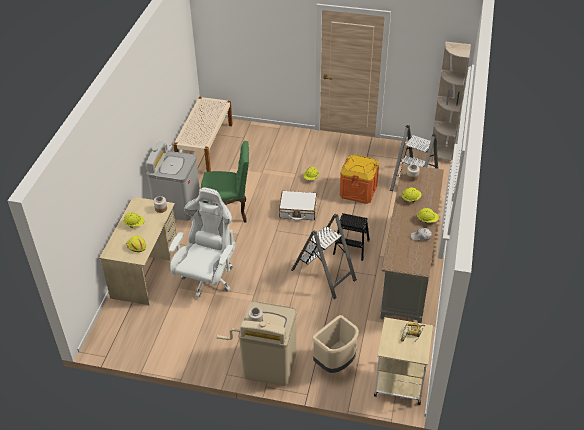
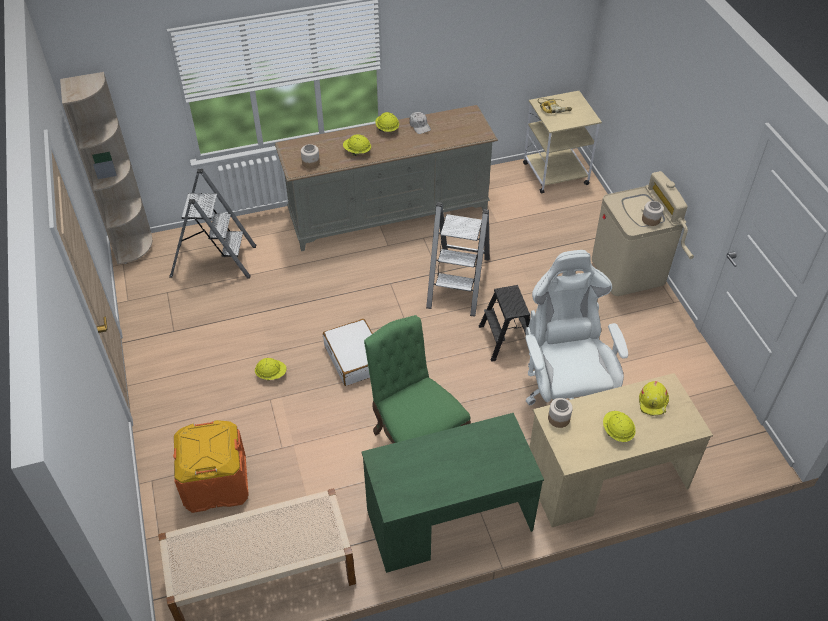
camera: 120 degrees left, 5 degrees up
(177, 206) = (448, 520): grey washing machine -> green desk
(207, 281) = (564, 392): white office chair -> white office chair turned 90 degrees clockwise
(335, 362) = (575, 224): beige trash can -> none
(351, 247) = (390, 275): black step ladder -> black step ladder (507, 339)
(358, 191) = (271, 309): orange storage box -> orange storage box (215, 483)

